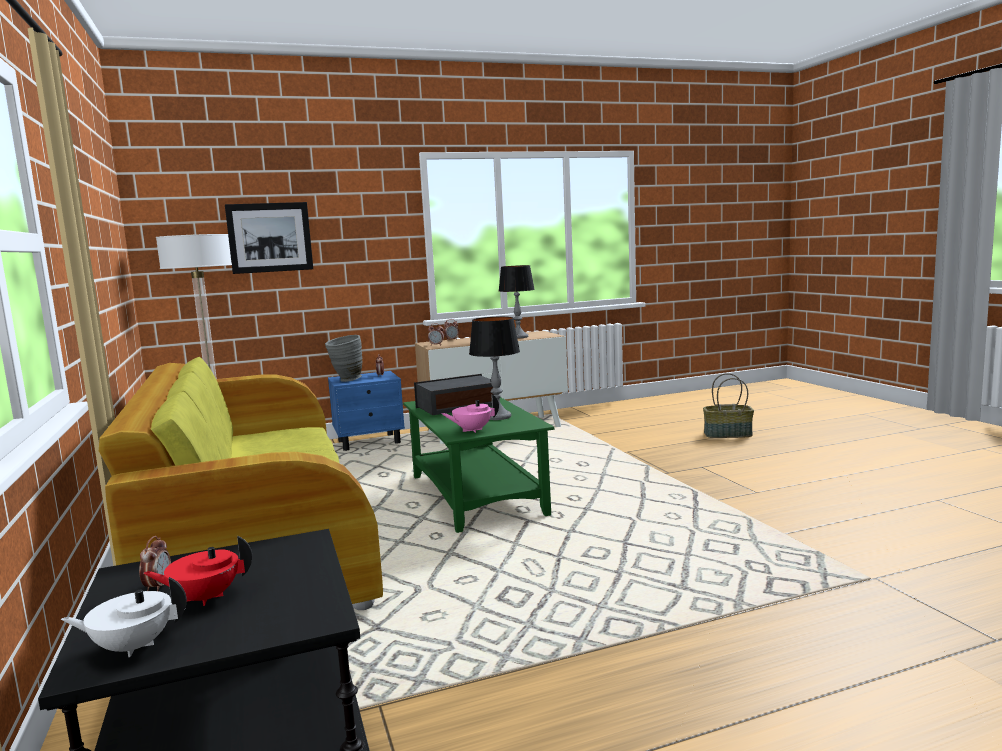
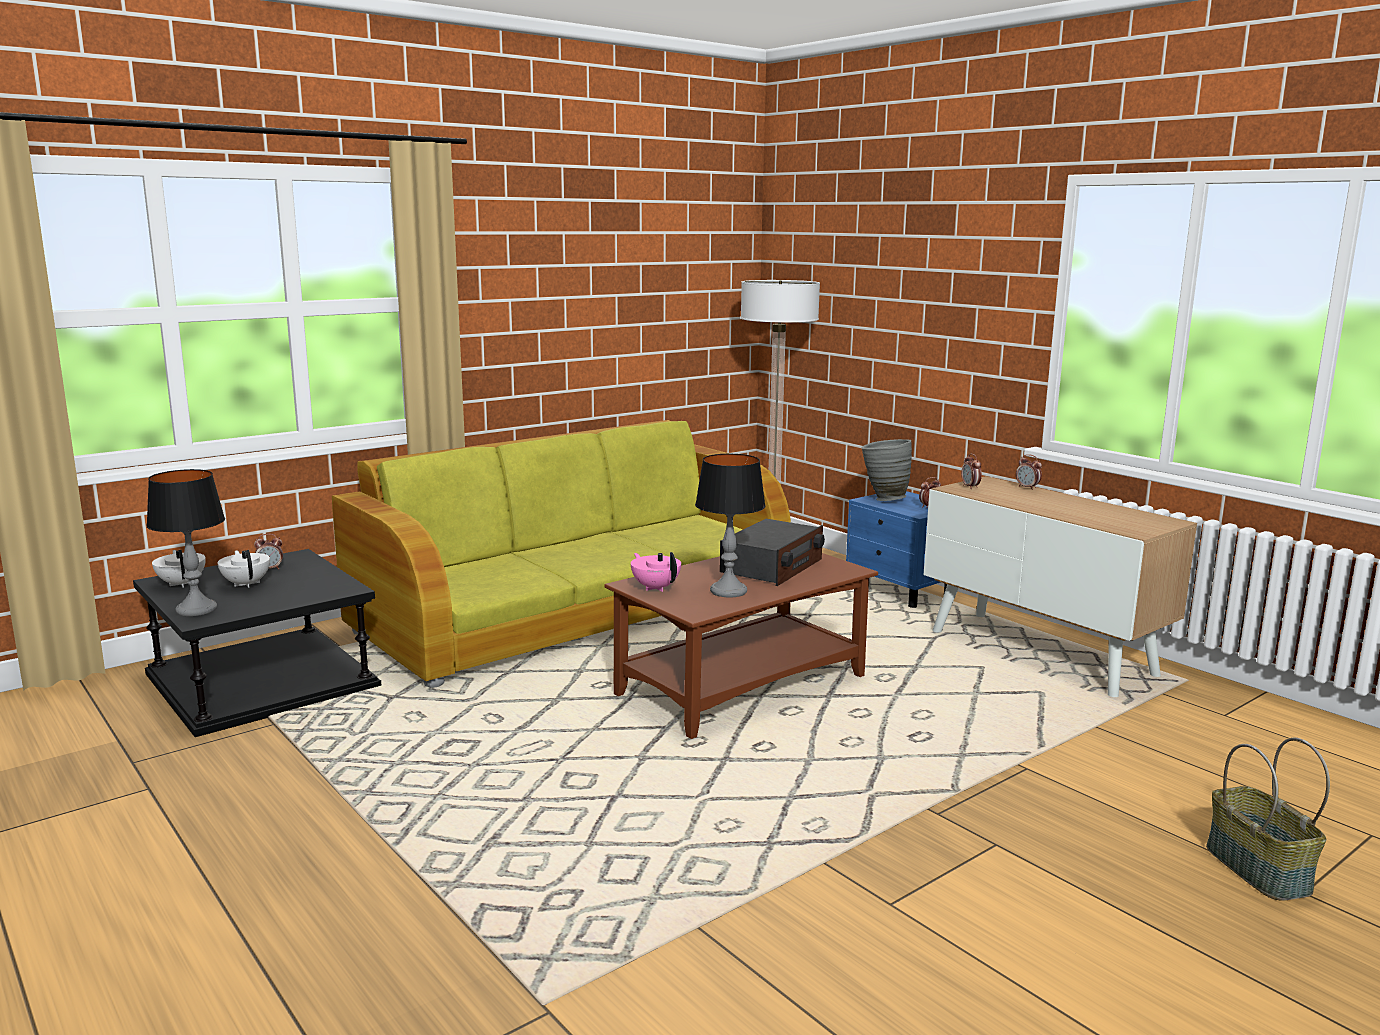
camera: 70 degrees right, 5 degrees up
(205, 598) = (246, 584): red teapot -> white teapot
(270, 237) = (873, 291): picture -> none
(457, 407) = (772, 566): radio -> radio turned 75 degrees clockwise
(475, 495) = (742, 685): green coffee table -> brown coffee table
(518, 337) = (1095, 516): table lamp -> table lamp (197, 609)

